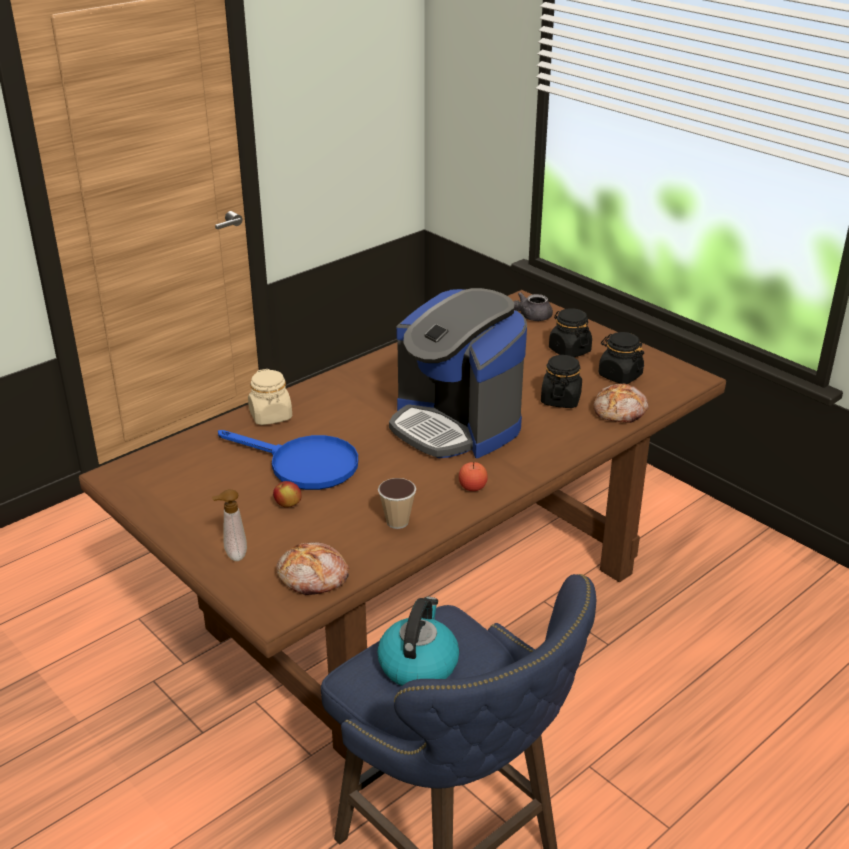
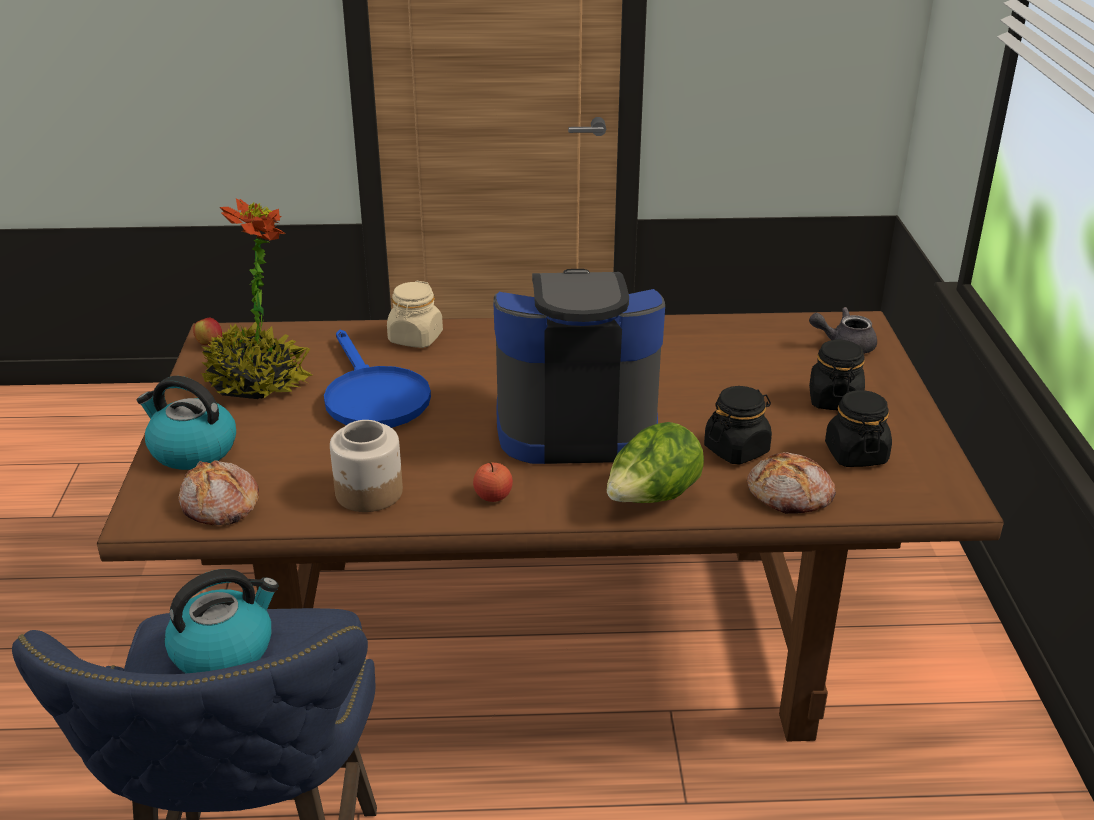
camera: 40 degrees right, 0 degrees up
(206, 492) = (257, 383): none -> potted plant
(233, 555) = (192, 450): soap dispenser -> kettle
(288, 505) = (302, 427): apple -> apple (209, 344)
(397, 522) = (369, 493): cup -> jar
(455, 425) = (575, 425): coffee machine -> coffee machine turned 90 degrees clockwise
(558, 446) = (652, 499): none -> lettuce

